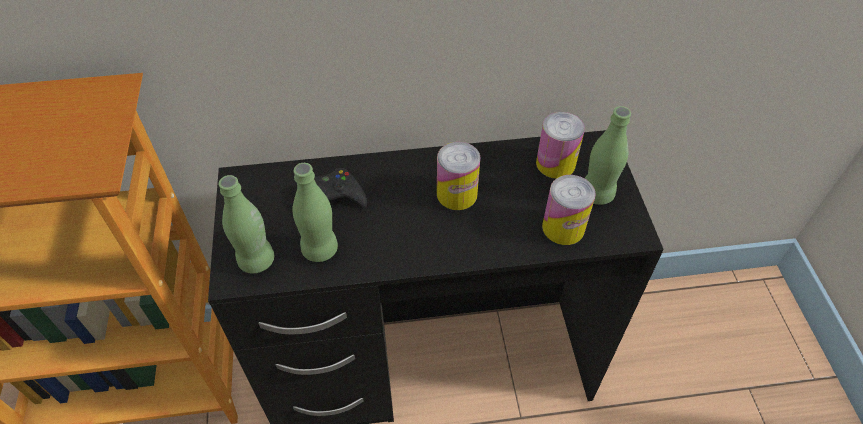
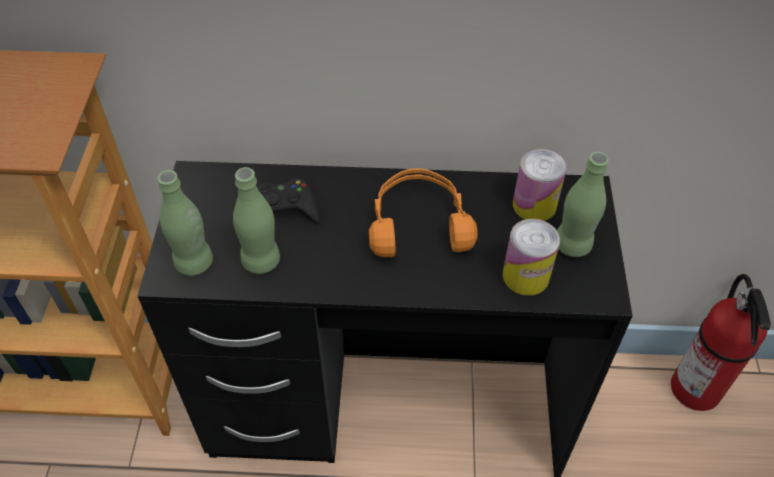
camera: 10 degrees right, 0 degrees up
(457, 194) = (418, 223): can -> orange headphones
(690, 305) = (697, 390): none -> fire extinguisher

